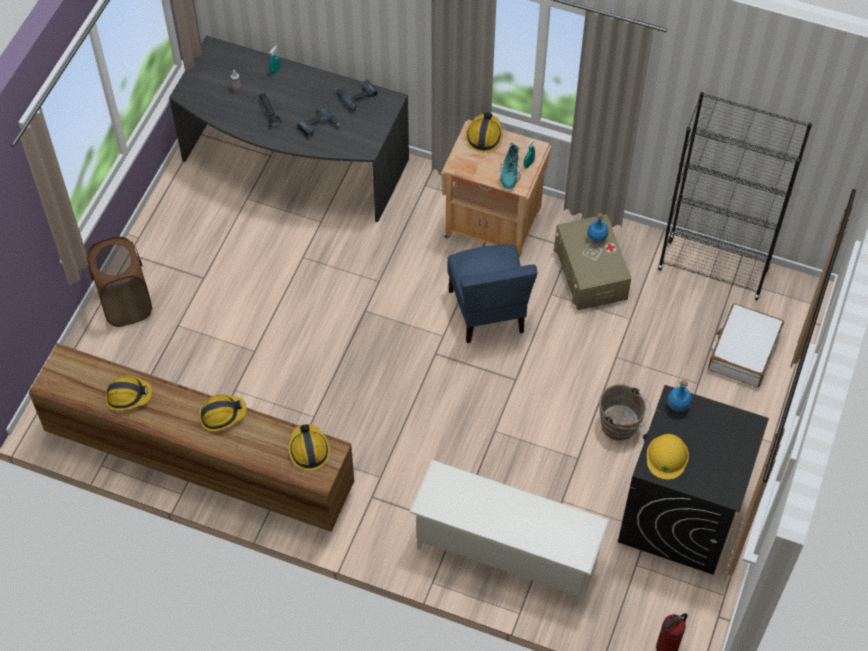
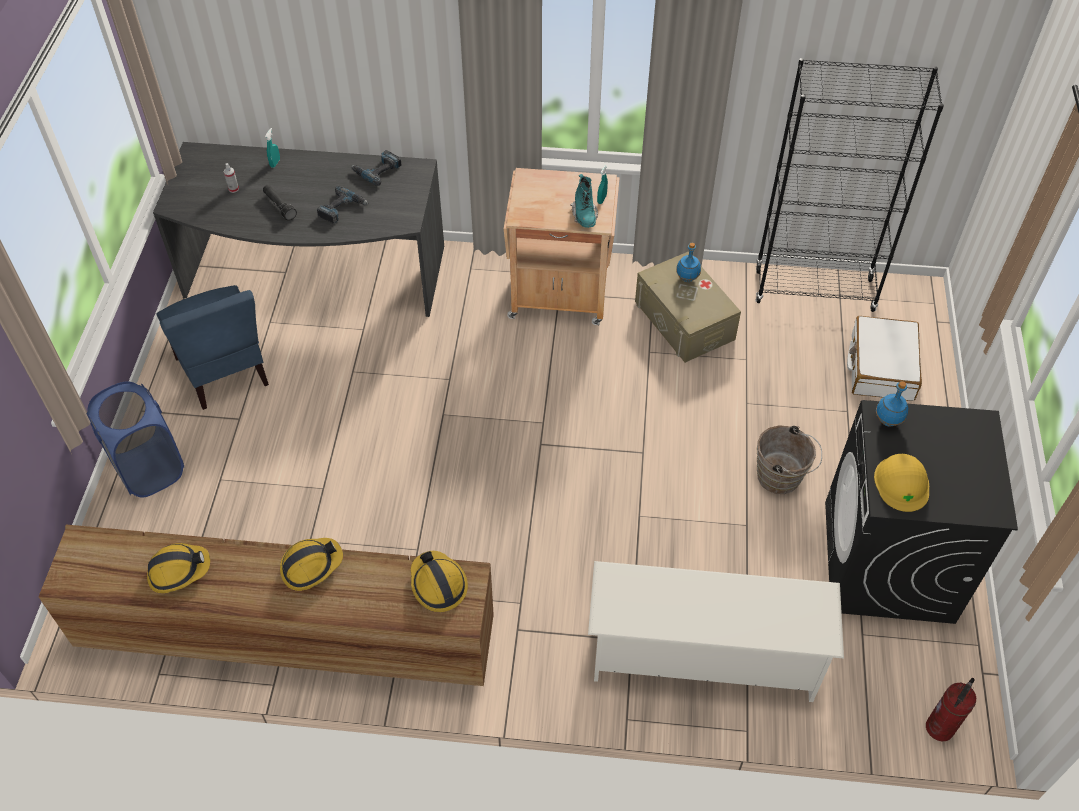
camera: 15 degrees left, 5 degrees down
(125, 304) = (149, 468): brown laundry basket -> blue laundry basket
(484, 136) = (540, 181): hard hat -> none
(488, 311) = (585, 385): blue chair -> blue chair (224, 371)

